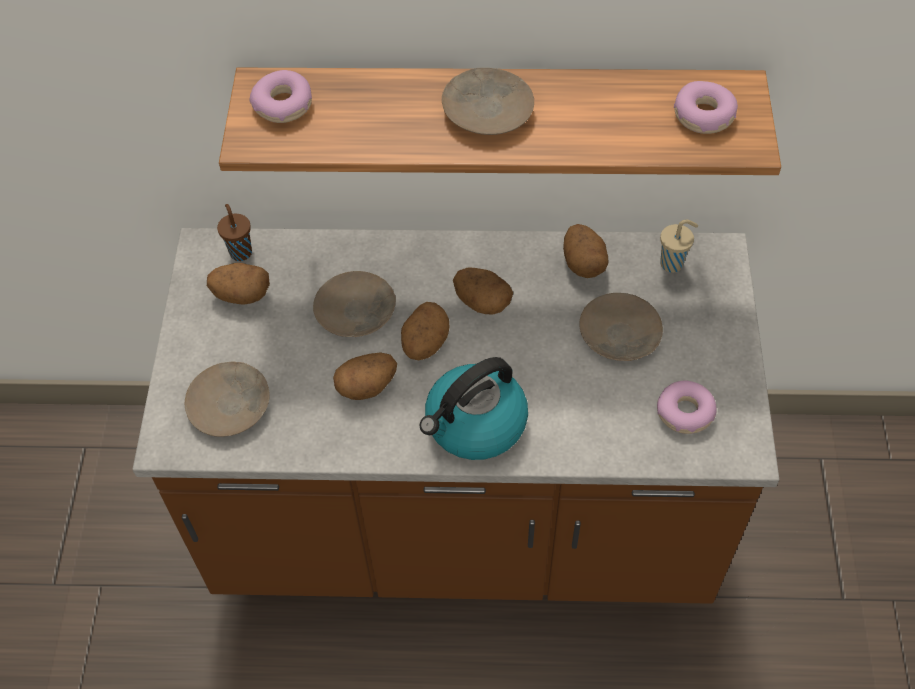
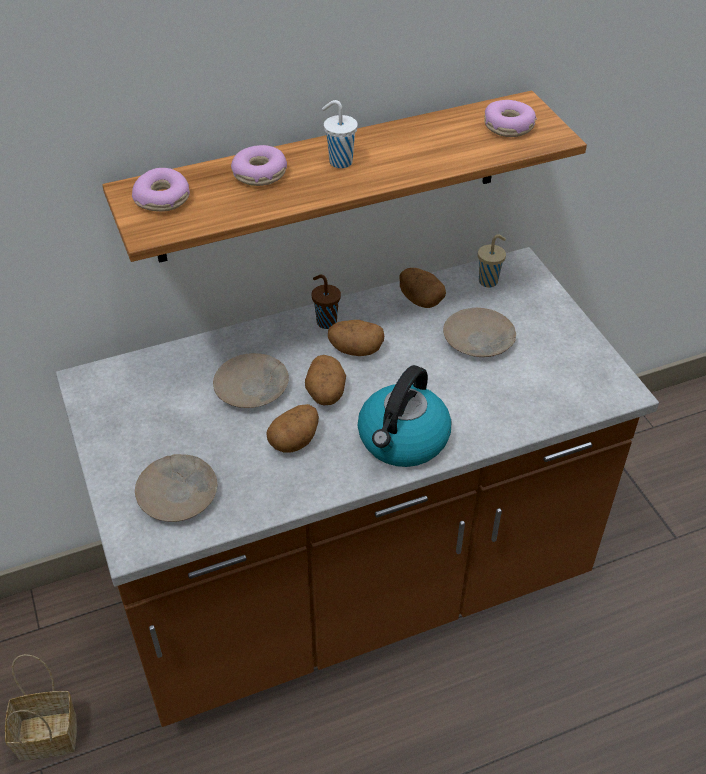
camera: 25 degrees left, 10 degrees down
(121, 556) = (50, 734): none -> basket
(240, 251) = (122, 373): brown cup -> brown cup (325, 322)
(241, 294) = (141, 406): potato -> none
(487, 110) = (339, 162): beige plate -> white cup
(685, 413) = (562, 378): donut -> donut (259, 174)

